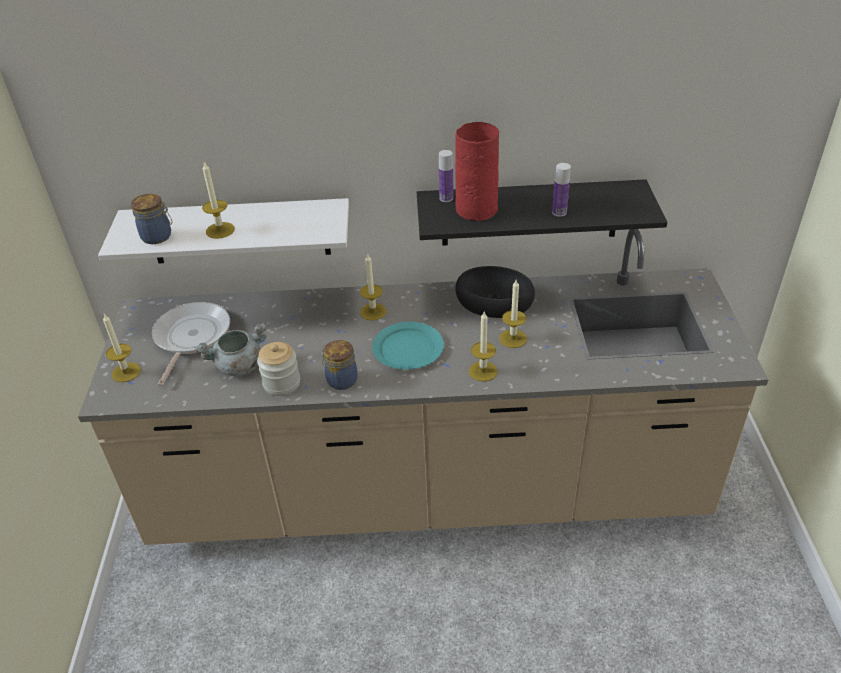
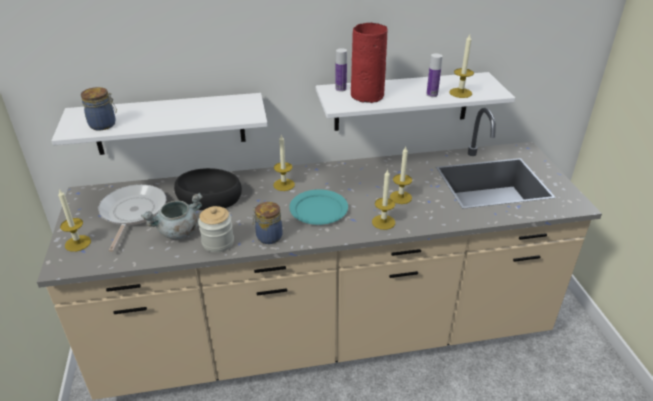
camera: 10 degrees left, 5 degrees down
(220, 230) = (158, 118): candle -> candle (460, 93)
(493, 301) = (378, 172): black bowl -> black bowl (208, 198)
(529, 213) = (402, 101): black shelf -> white shelf

